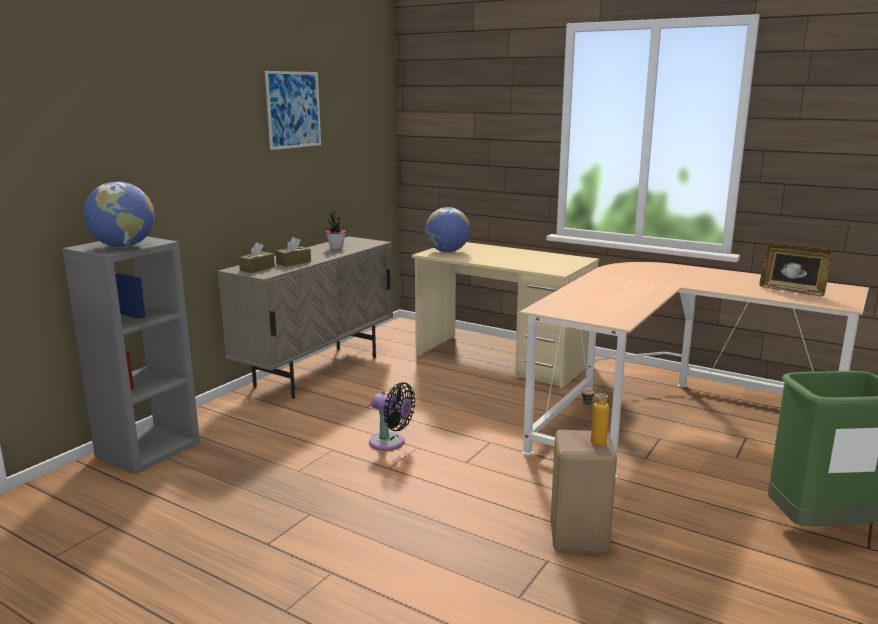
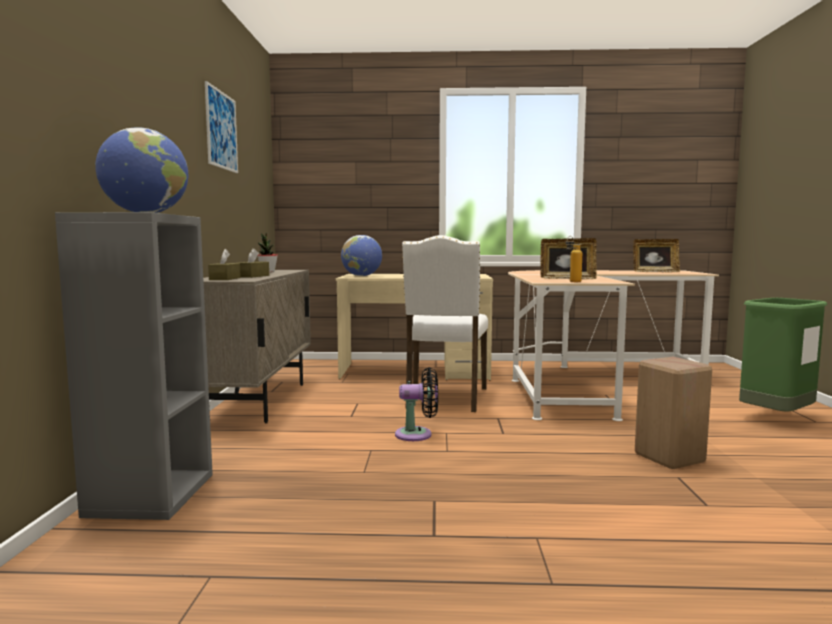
camera: 30 degrees left, 10 degrees down
(478, 404) = (445, 398): none -> white chair
(592, 443) = (683, 362): bottle -> bottle (572, 282)
(594, 303) = (567, 279): none -> picture frame

